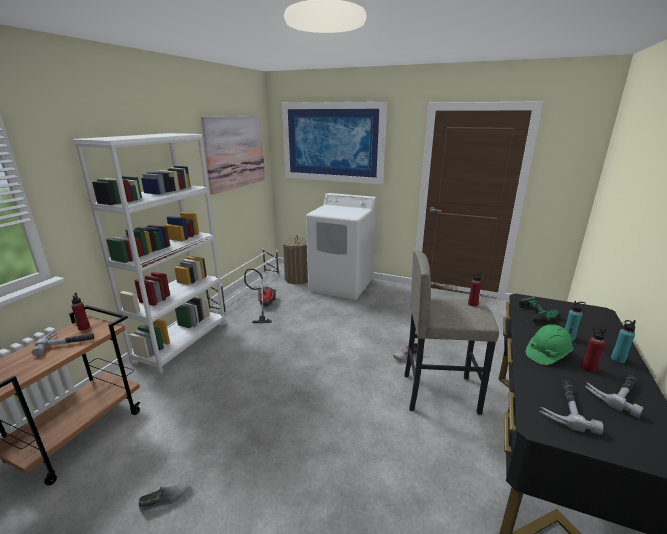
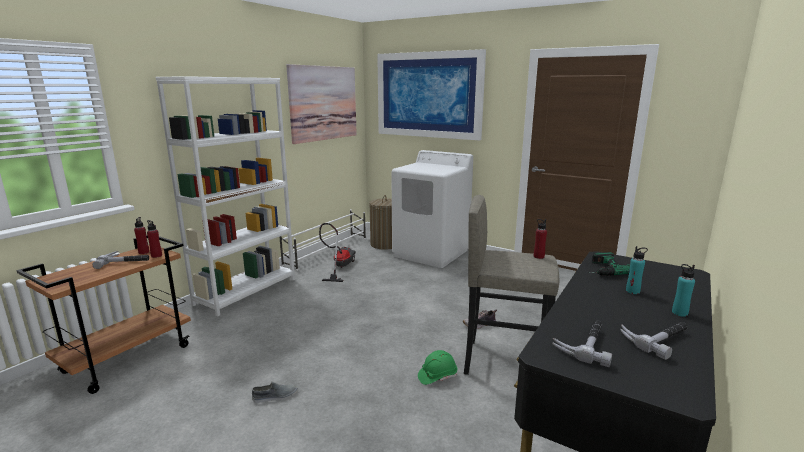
camera: 10 degrees right, 5 degrees down
(166, 500) = (190, 419): grey shoe -> grey shoe (275, 396)
(547, 354) = (596, 302): green hard hat -> green hard hat (437, 376)
(588, 368) = (637, 317): red bottle -> red bottle (156, 255)

